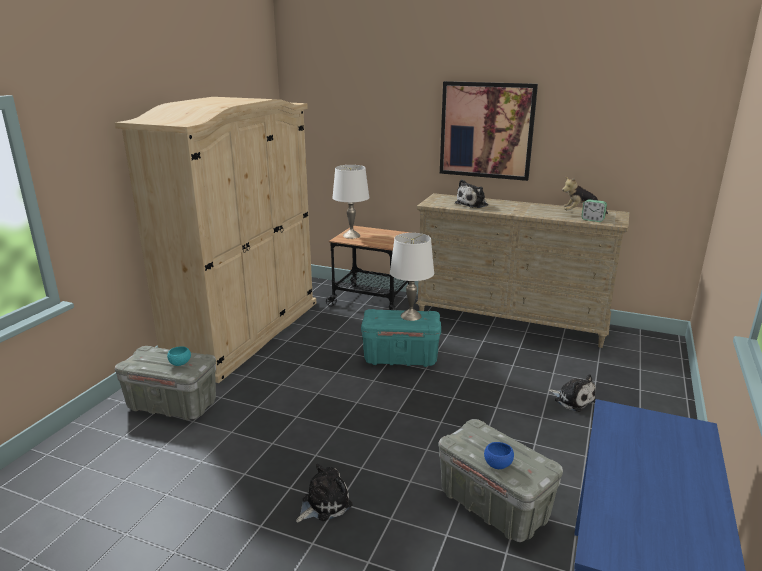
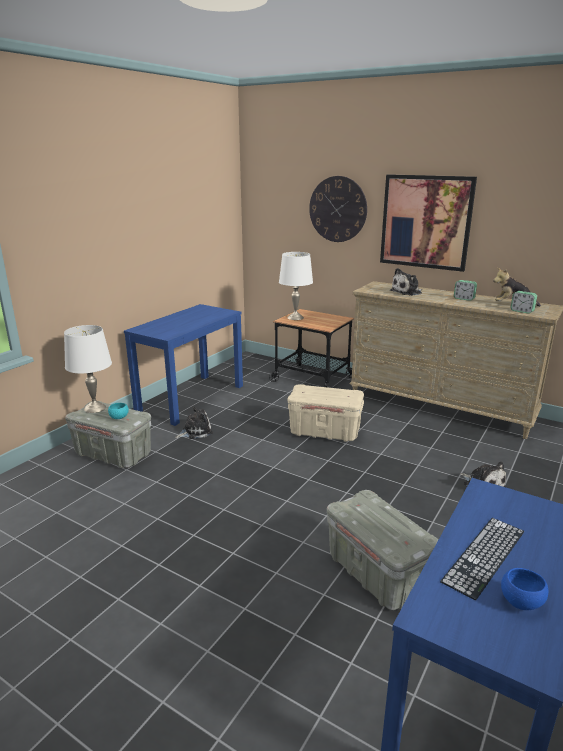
camera: 10 degrees right, 0 degrees up
(244, 332) = (191, 398): beige wardrobe -> blue console table
(323, 503) = (219, 552): plush toy -> plush toy (195, 431)
(391, 118) = (337, 209): none -> wall clock
(401, 358) = (325, 432): turquoise storage box -> beige storage box
(410, 316) = (335, 393): white table lamp -> white table lamp (94, 408)
(498, 465) = (376, 533): blue bowl -> blue bowl (521, 602)
(532, 209) = (464, 298): none -> alarm clock
(635, 479) = (484, 555): none -> keyboard

